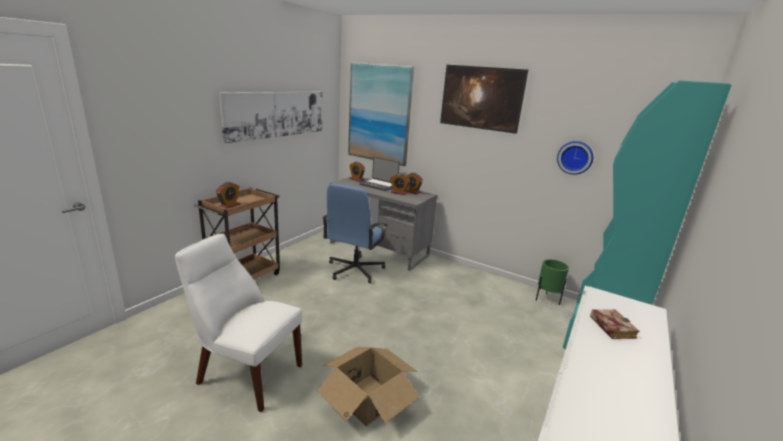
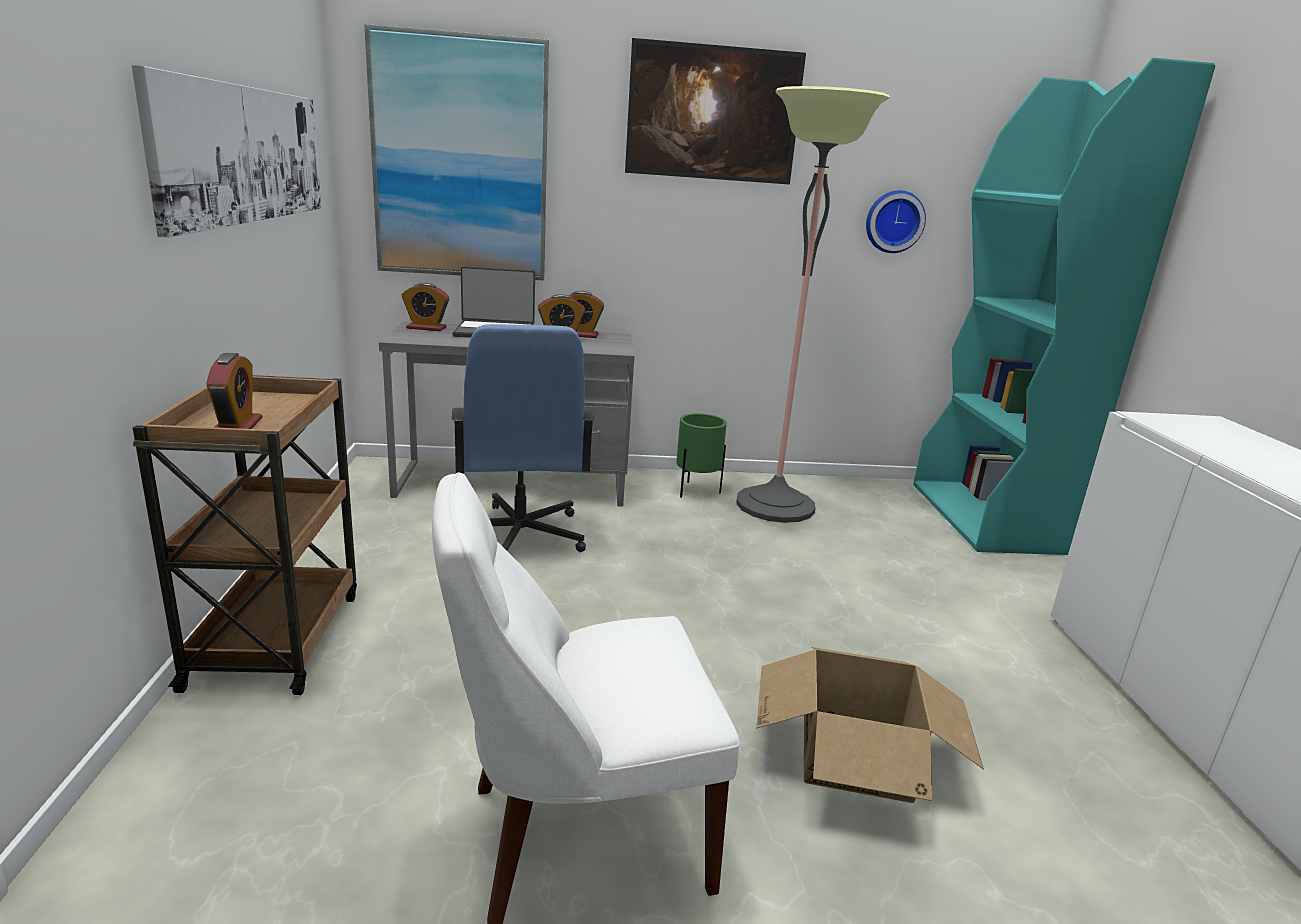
camera: 35 degrees left, 0 degrees up
(480, 291) = (775, 505): none -> floor lamp
(547, 299) = (872, 489): green planter -> green planter (696, 491)
(610, 326) = (1237, 451): book -> none

